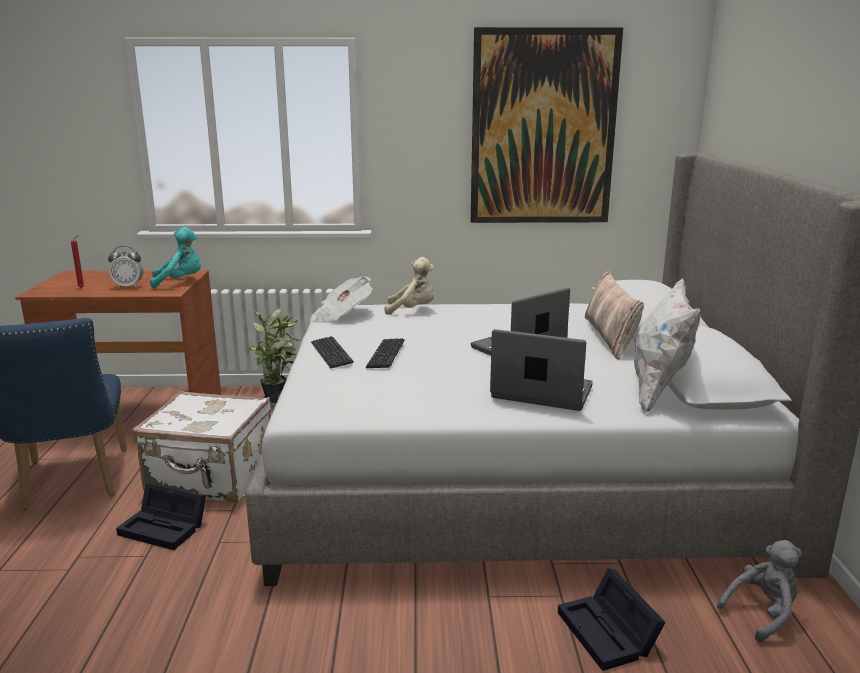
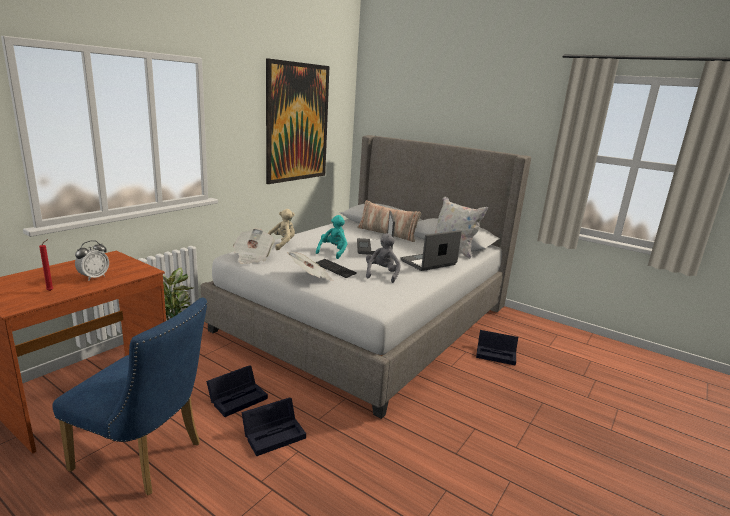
camera: 55 degrees left, 0 degrees up
(180, 282) = (127, 263): turquoise plush toy -> turquoise plush toy (333, 252)
(211, 478) = (238, 397): white suitcase -> black storage box
(331, 353) = (310, 277): keyboard -> newspaper
(762, 614) = (510, 325): grey plush toy -> grey plush toy (382, 274)

